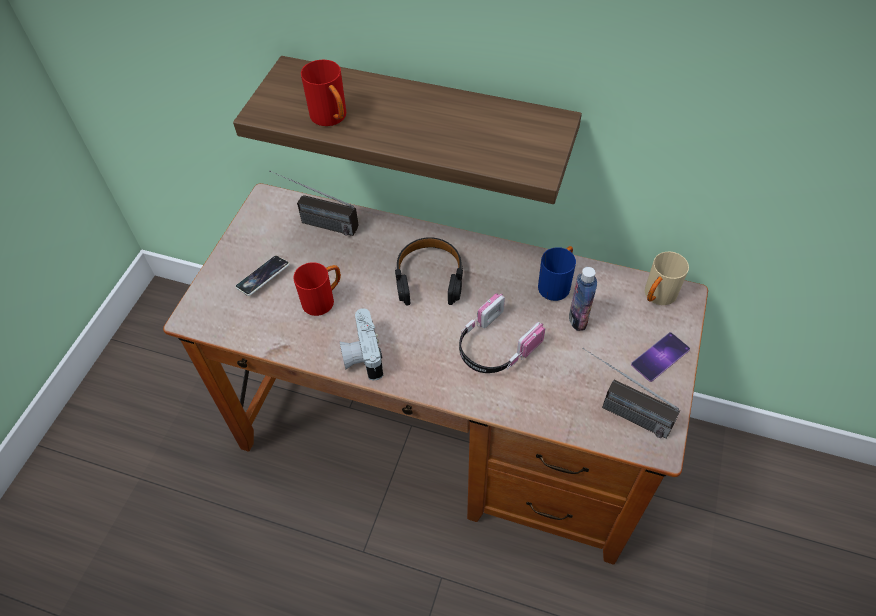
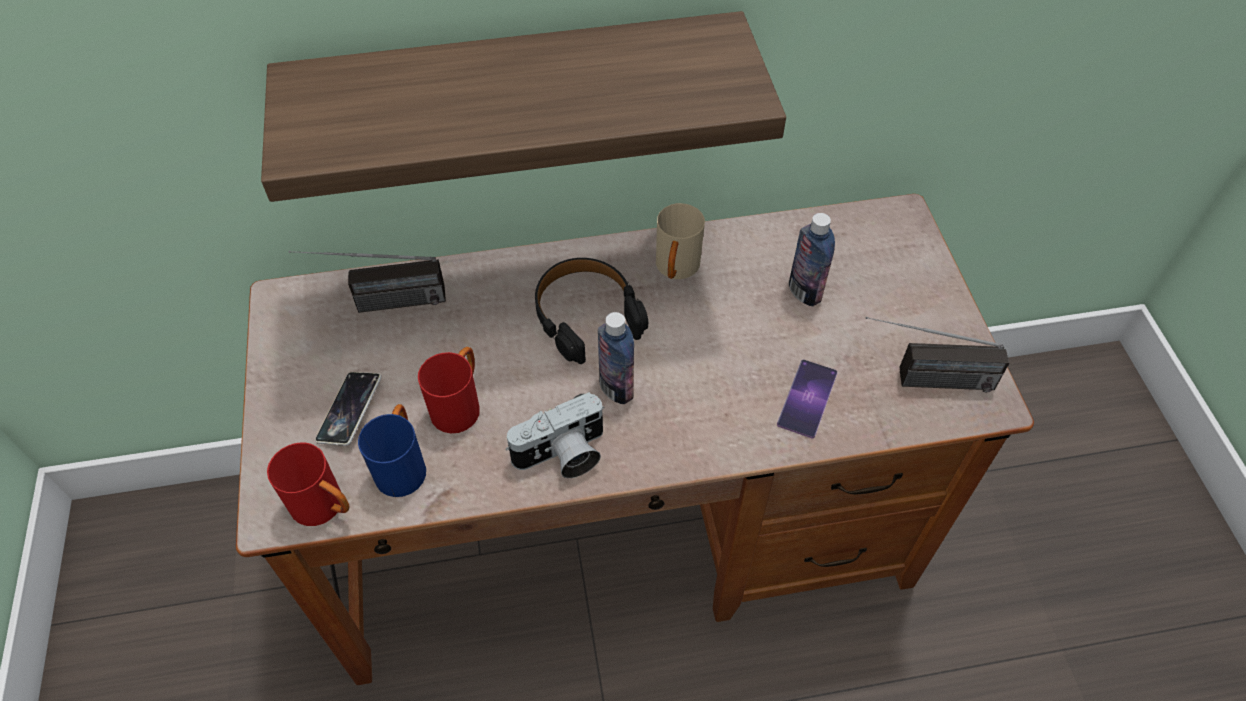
camera: 30 degrees left, 0 degrees up
(332, 119) = (415, 126): red mug -> red mug (325, 507)
(361, 355) = (563, 456): camera -> camera turned 75 degrees counterclockwise
(418, 329) = (616, 388): none -> bottle
(495, 347) = (728, 369): headphones -> none
(556, 283) = (751, 259): blue mug -> blue mug (402, 465)
(656, 297) = (875, 228): beige mug -> beige mug (676, 270)
(660, 357) = (925, 297): phone -> phone (807, 398)

